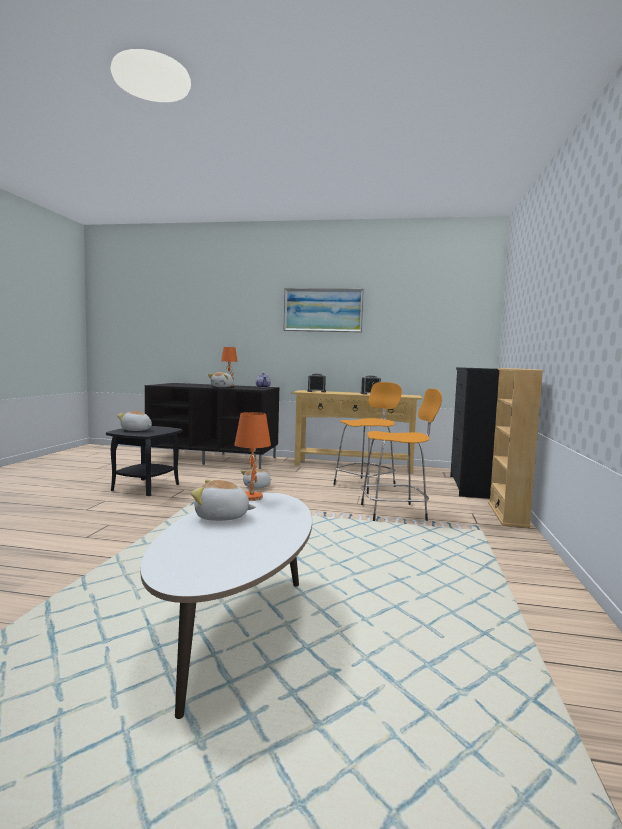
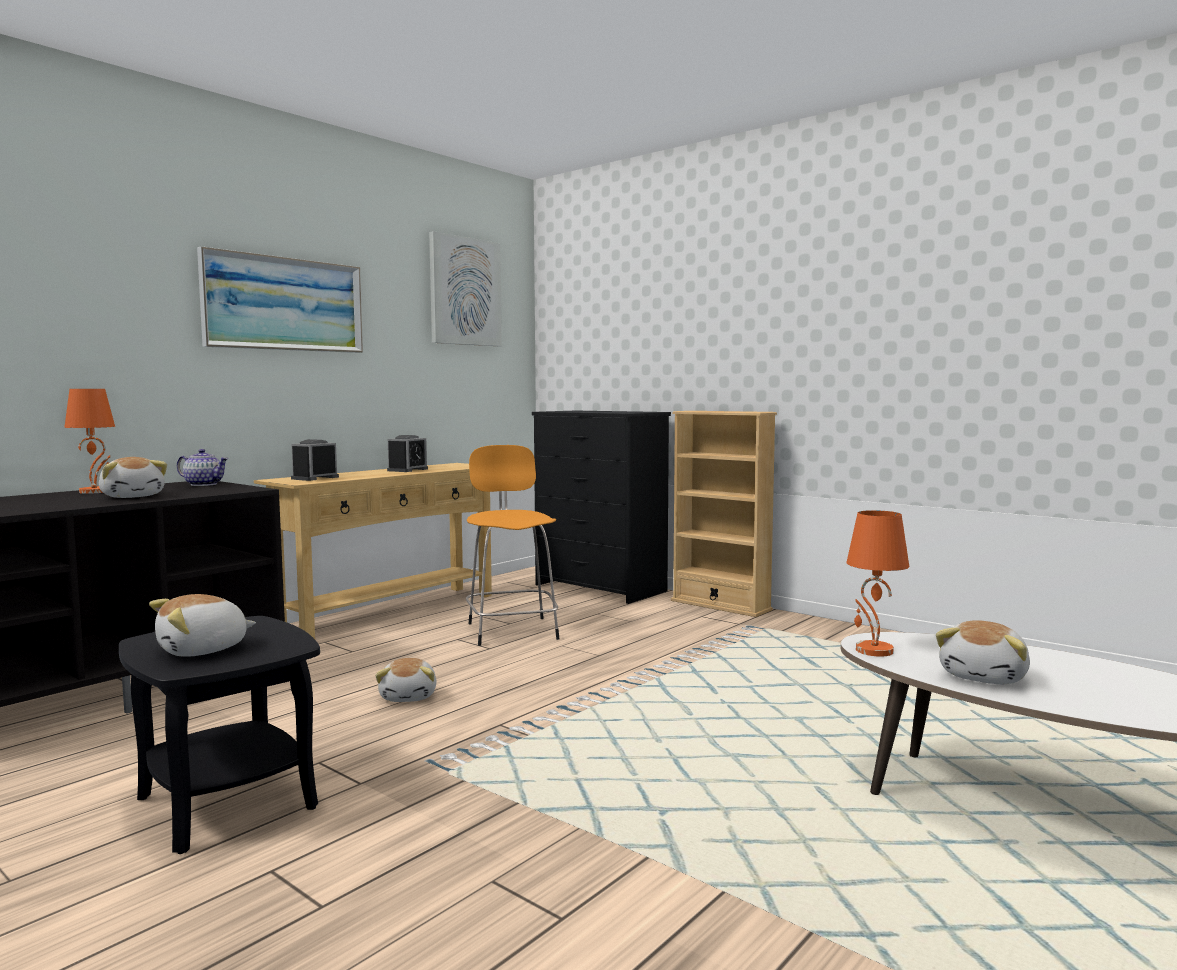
camera: 60 degrees left, 0 degrees up
(395, 512) = (662, 646): orange stool -> none
(439, 295) = (464, 291): none -> picture

